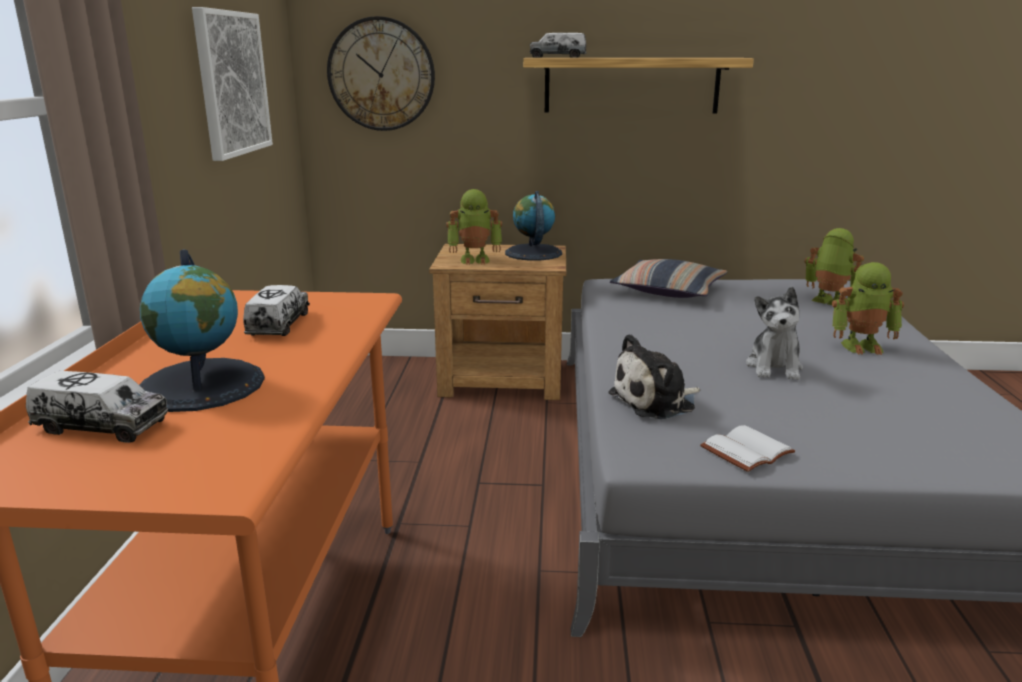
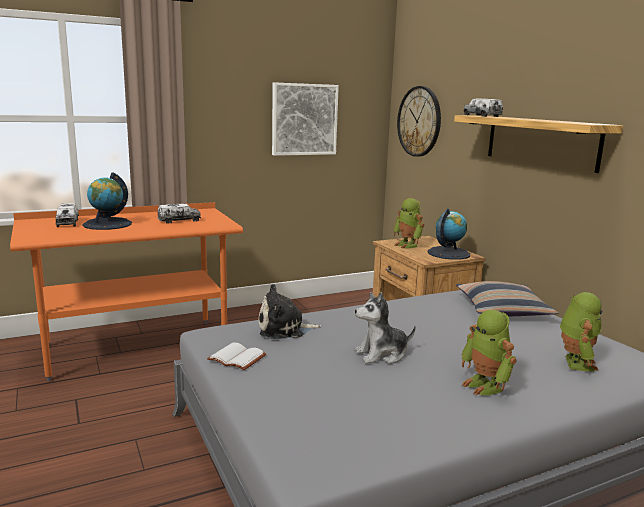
camera: 60 degrees right, 5 degrees down
(656, 401) = (284, 329): plush toy -> plush toy turned 45 degrees counterclockwise

